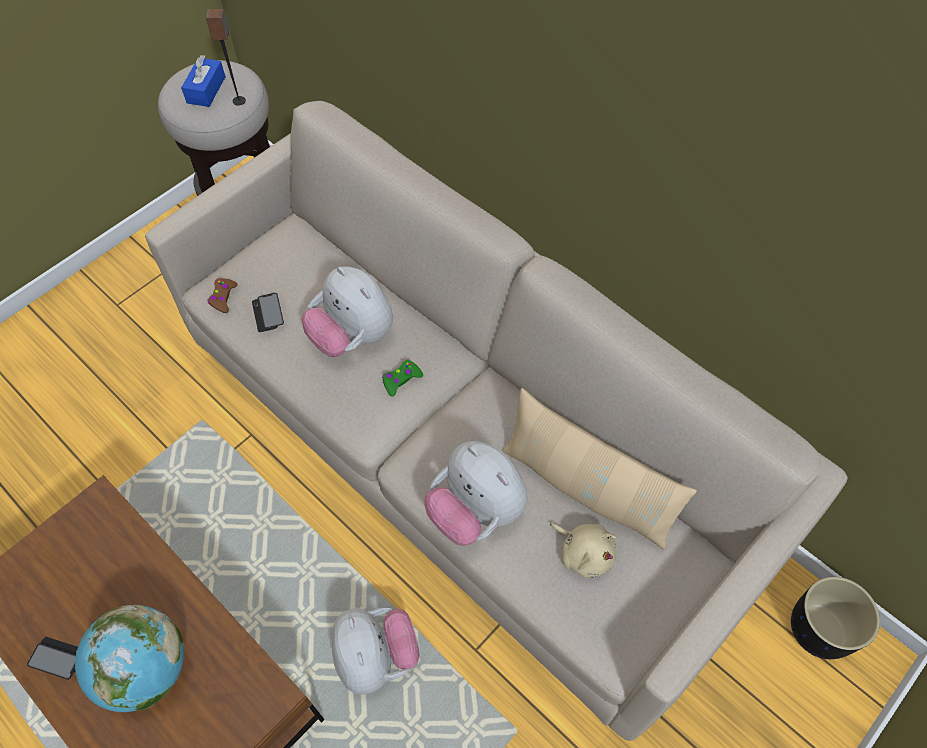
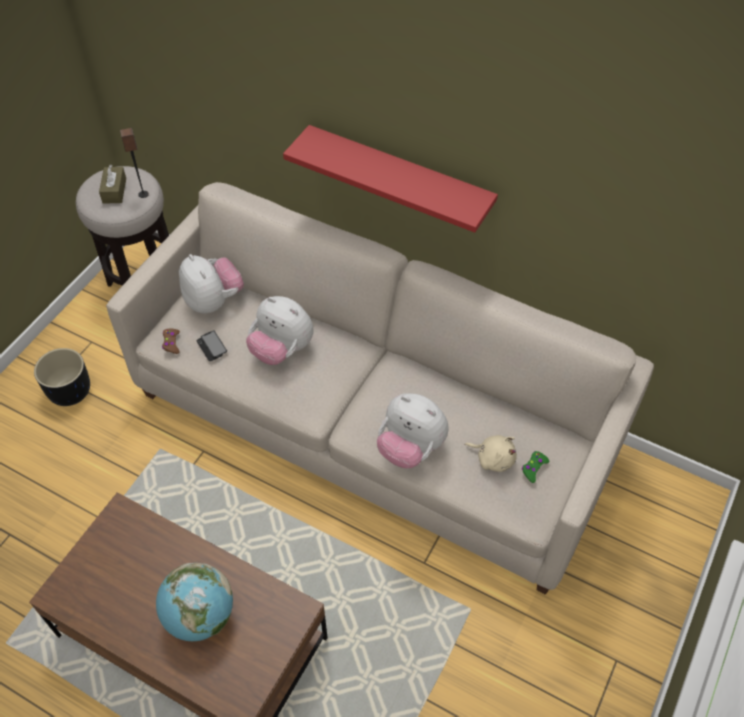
camera: 15 degrees left, 5 degrees down
(57, 658) = (129, 625): phone -> none
(206, 90) = (114, 190): blue tissue box -> brown tissue box
(376, 657) = (352, 586): plush toy -> plush toy (214, 301)
(401, 380) = (328, 372): green game controller -> green game controller (533, 468)
(542, 138) = (399, 178): none -> red shelf
(586, 488) = (482, 416): beige pillow -> none
(820, 629) = (661, 489): black planter -> black planter (71, 391)

